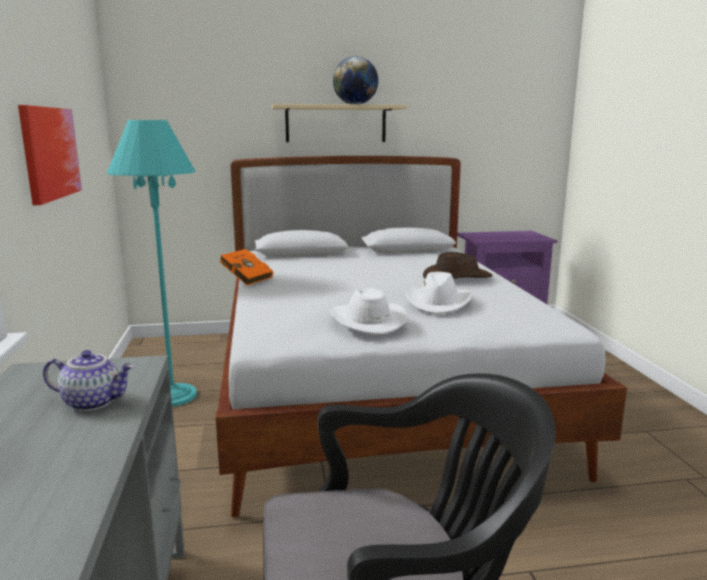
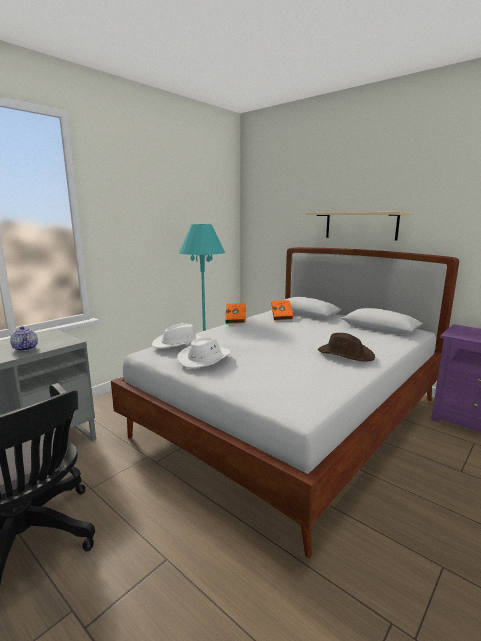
camera: 50 degrees right, 0 degrees up
(50, 153) = (157, 240): picture -> none
(288, 262) = (281, 317): none -> orange book
(355, 104) = (367, 211): globe -> none
(438, 303) = (277, 365): white hat -> white hat (179, 343)

